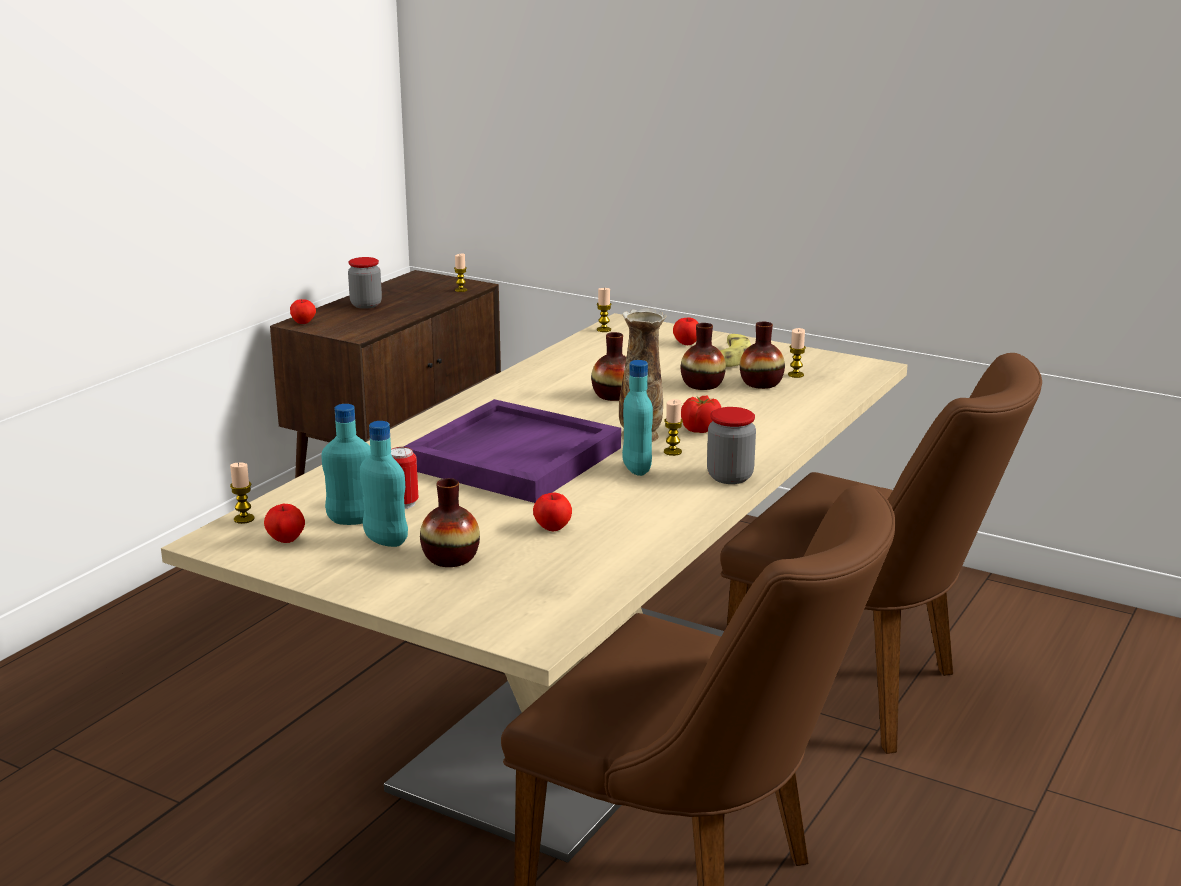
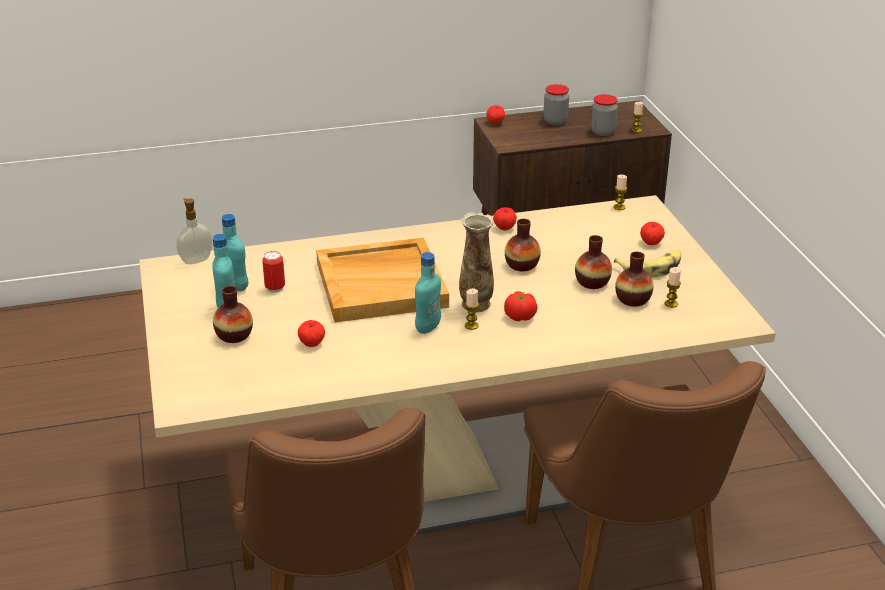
camera: 45 degrees right, 10 degrees up
(244, 519) = (196, 260): candle -> soap dispenser
(286, 539) = (191, 282): apple -> apple (504, 228)
(513, 457) = (382, 284): purple tray -> beige tray
(730, 477) = (466, 361): jar -> jar (603, 132)

